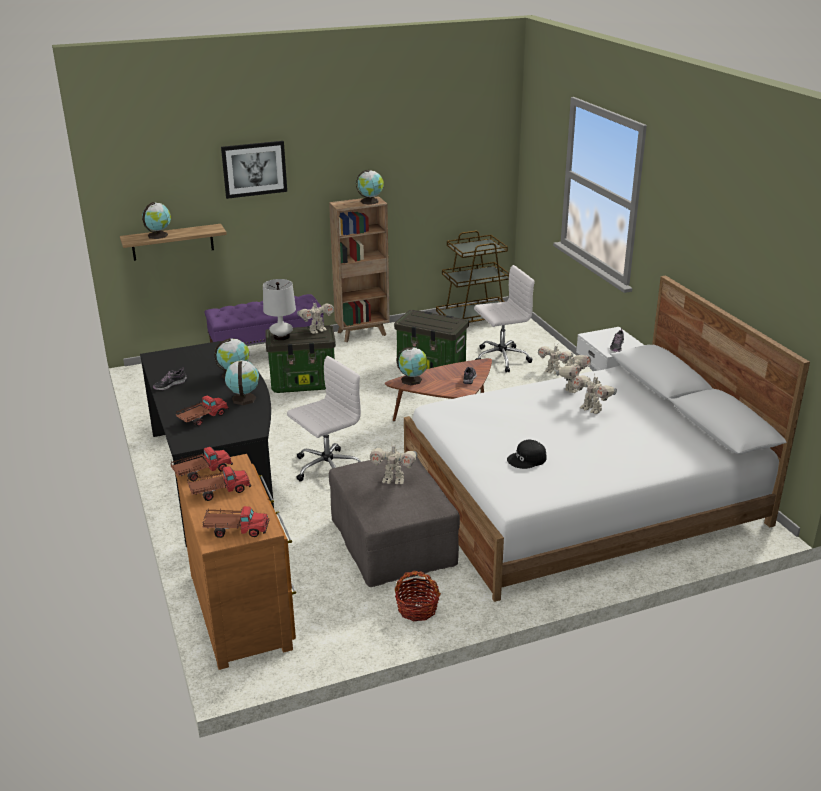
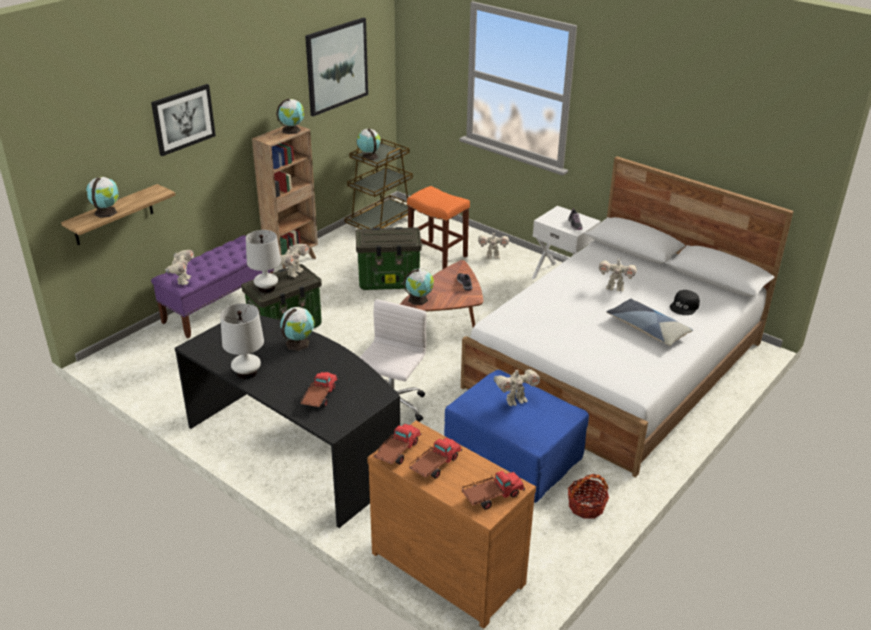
camera: 30 degrees left, 5 degrees up
(170, 385) = (247, 372): shoe -> white table lamp
(243, 398) = (335, 364): globe -> globe (369, 156)
(393, 543) = (514, 456): grey ottoman -> blue ottoman
(440, 150) = (336, 66): none -> picture
(500, 358) = (438, 255): white office chair -> orange stool
(527, 459) = (613, 348): black cap -> black cap (684, 306)
(571, 388) = (580, 273): toy robot -> toy robot (183, 281)
(585, 453) = (647, 328): none -> pillow

